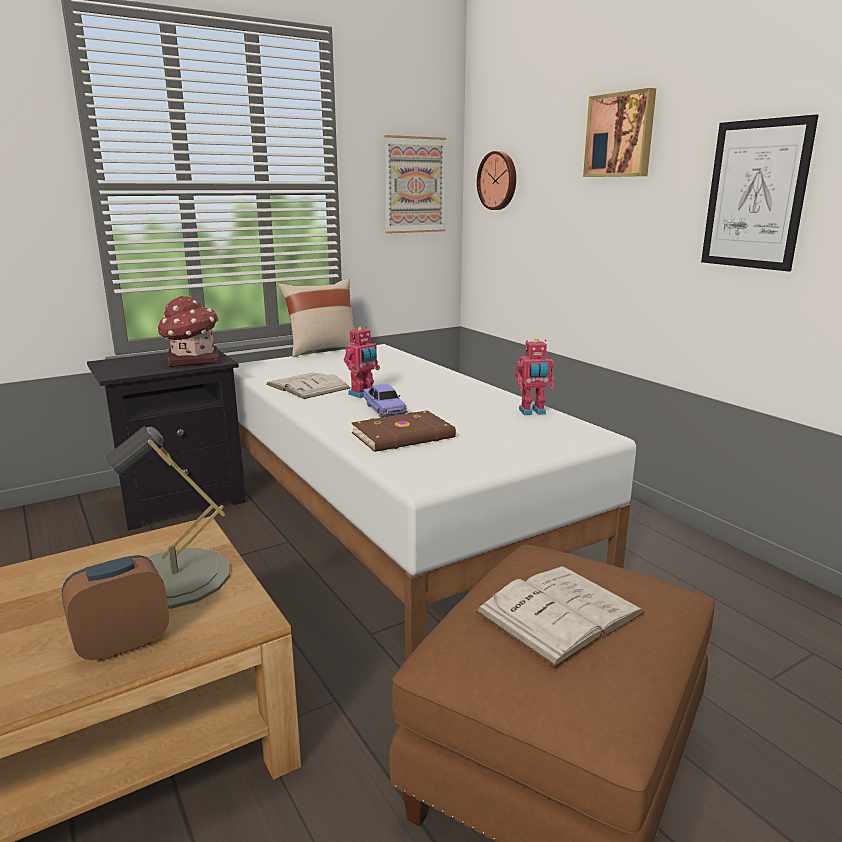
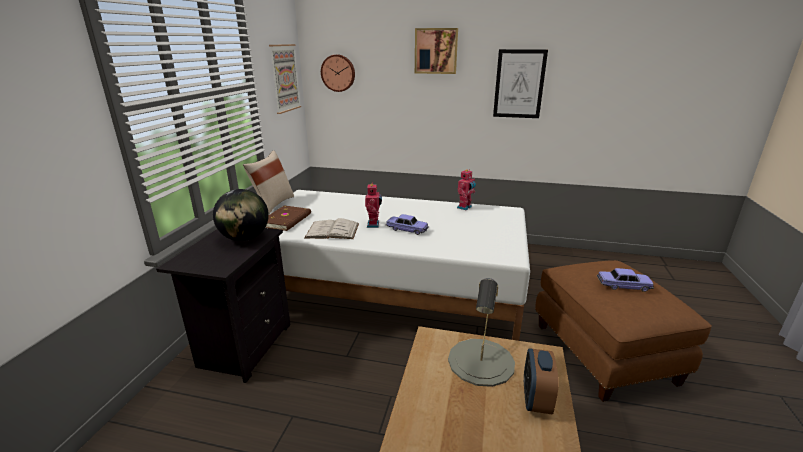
camera: 45 degrees left, 5 degrees up
(192, 360) = (245, 238): toy house -> globe
(404, 436) = (451, 240): brown book -> brown book (287, 220)
(559, 612) = (623, 286): white book -> toy car

